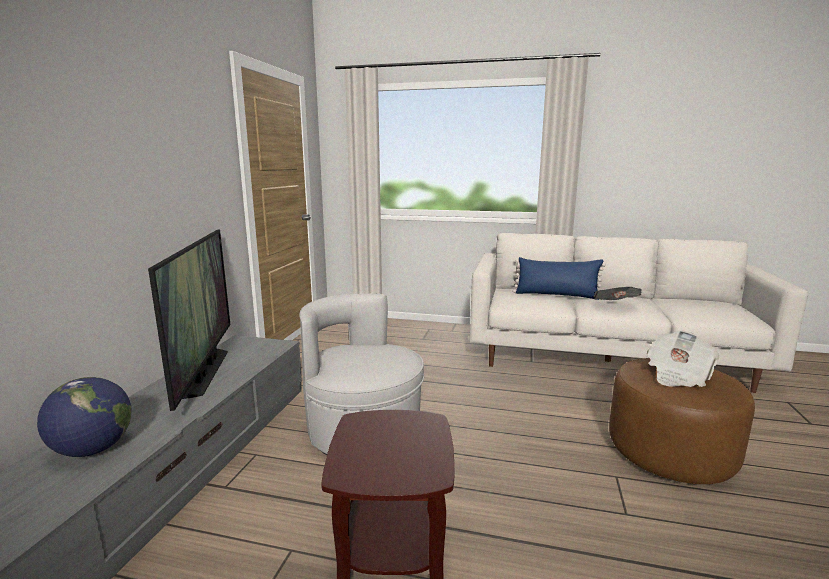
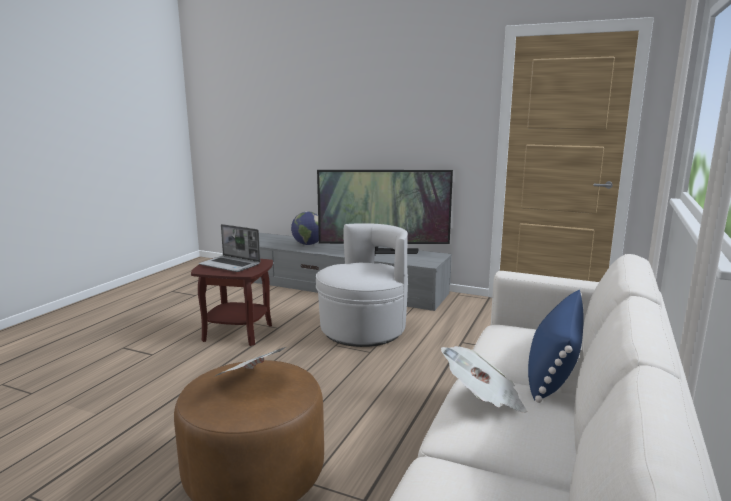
camera: 100 degrees right, 0 degrees up
(387, 449) = (231, 265): none -> laptop

